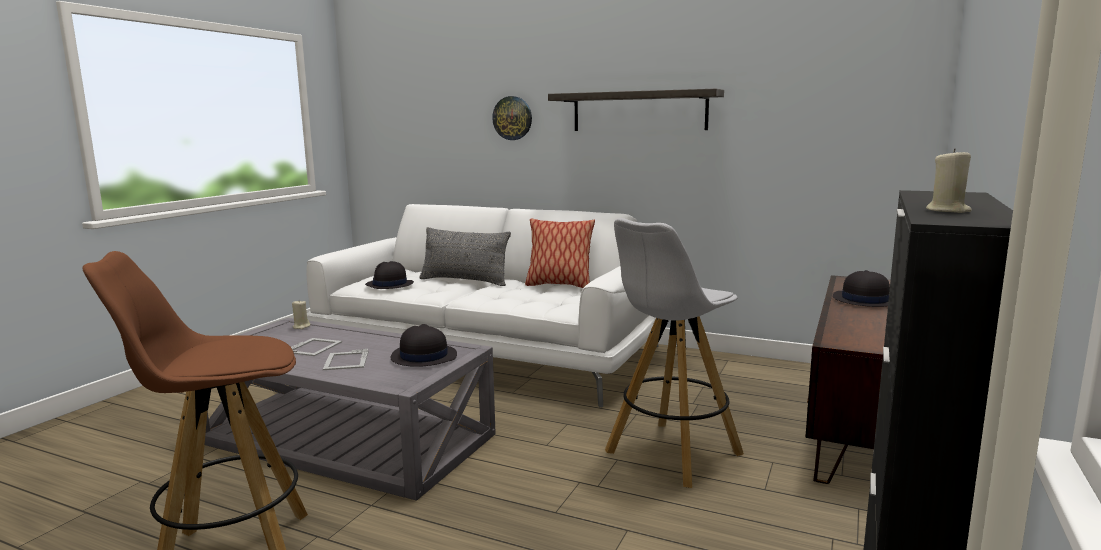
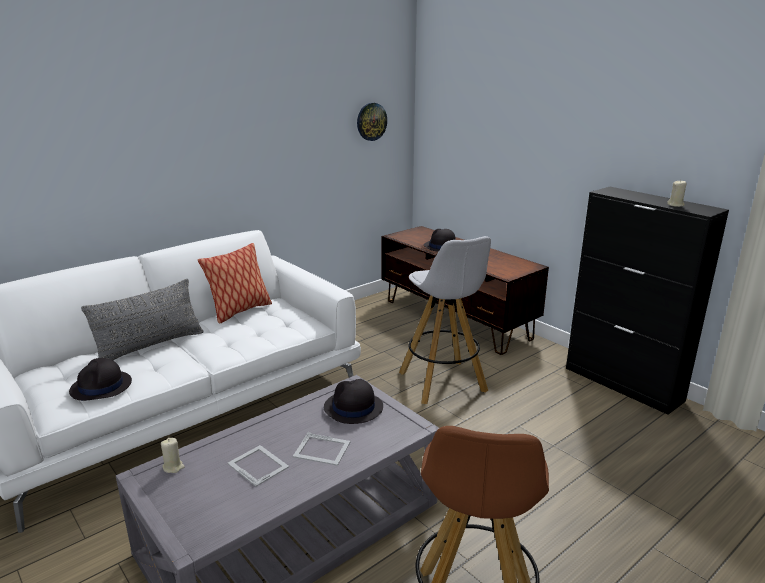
camera: 65 degrees left, 10 degrees up
(512, 118) = (92, 154): wall clock -> wall clock (371, 121)
(639, 111) = (230, 134): shelf -> none

